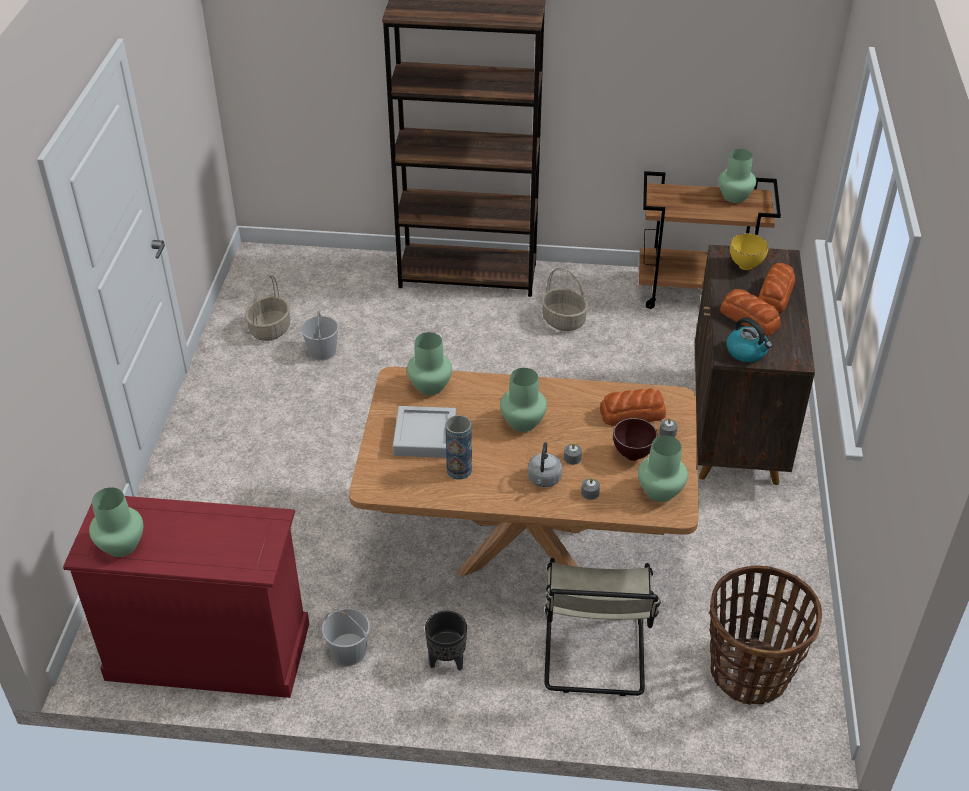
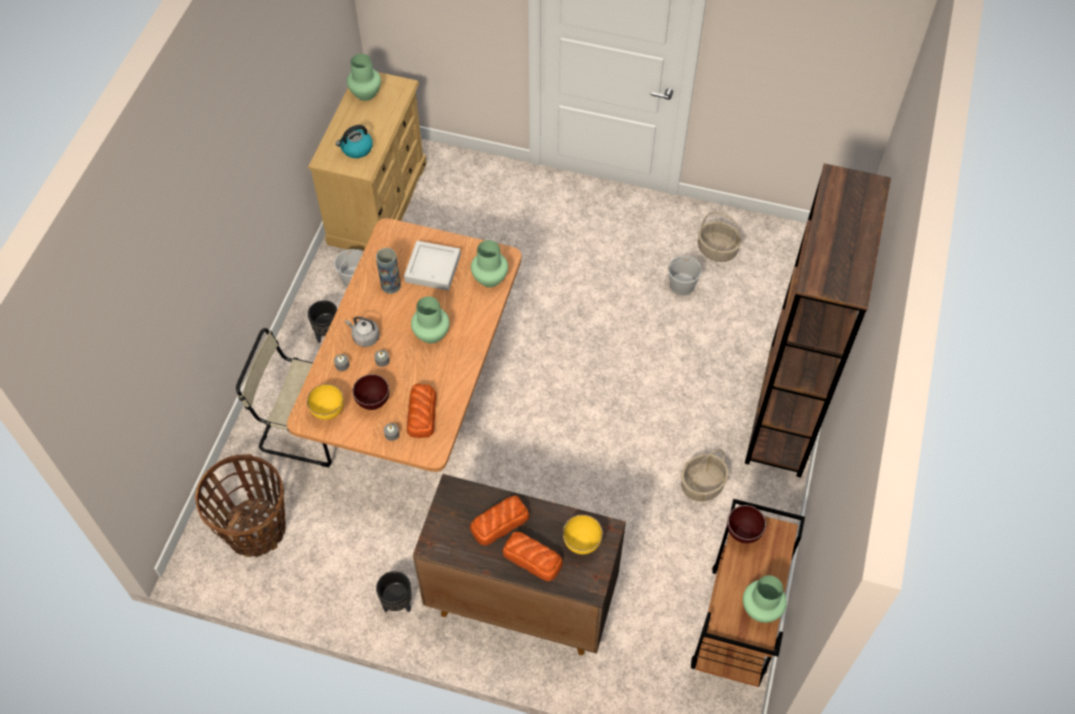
camera: 100 degrees right, 15 degrees up
(208, 651) = (378, 203): red dresser -> beige dresser
(659, 491) = (329, 412): green vase -> yellow bowl
(669, 209) = (743, 534): none -> brown bowl
(747, 352) = (453, 506): kettle -> kettle (356, 149)
(782, 521) = (397, 604): none -> black planter

